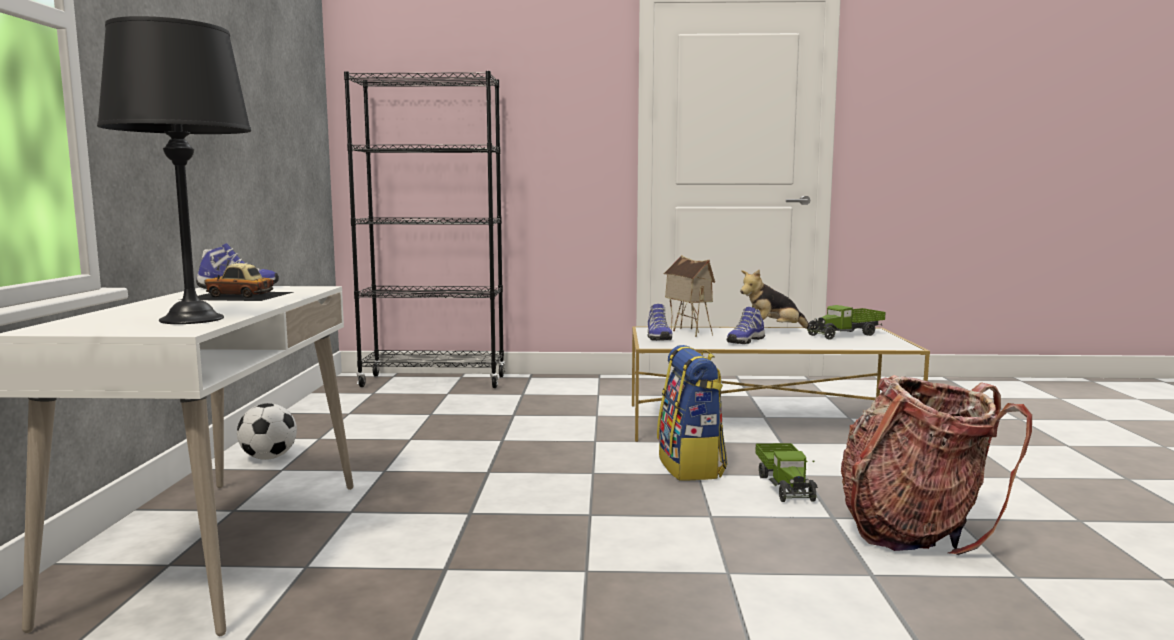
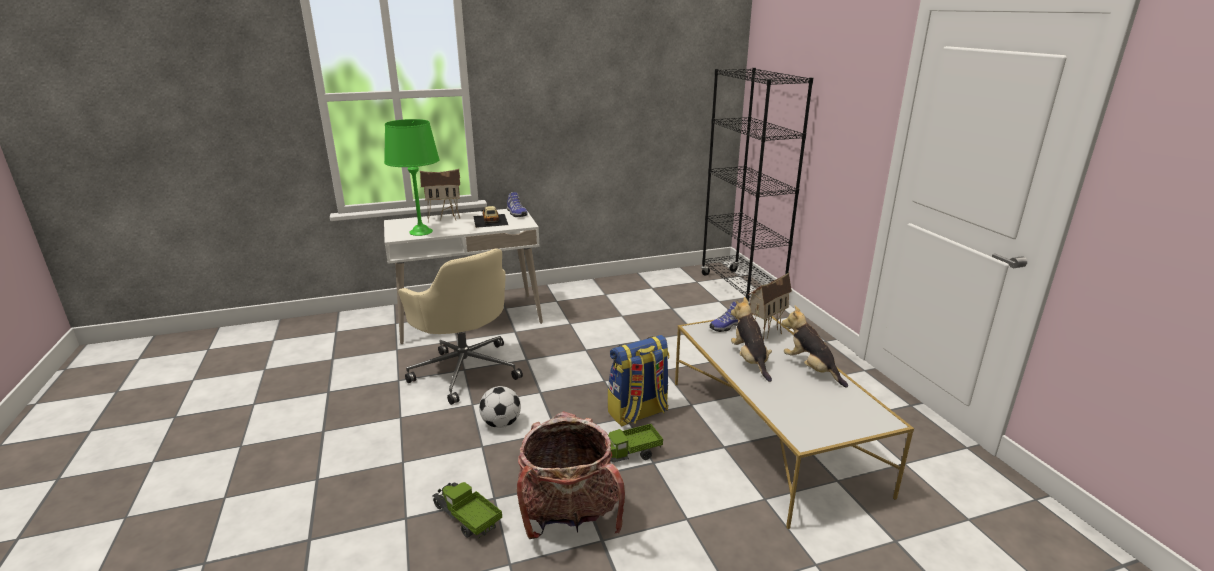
camera: 70 degrees right, 15 degrees up
(137, 309) = (444, 218): none -> toy house
(192, 319) = (421, 232): black table lamp -> green table lamp
(269, 458) = (569, 293): football -> football (501, 423)
(449, 567) = (465, 370): none -> beige office chair
(744, 341) = (750, 360): shoe -> plush toy
(845, 334) = (838, 406): toy truck -> toy truck (466, 518)

